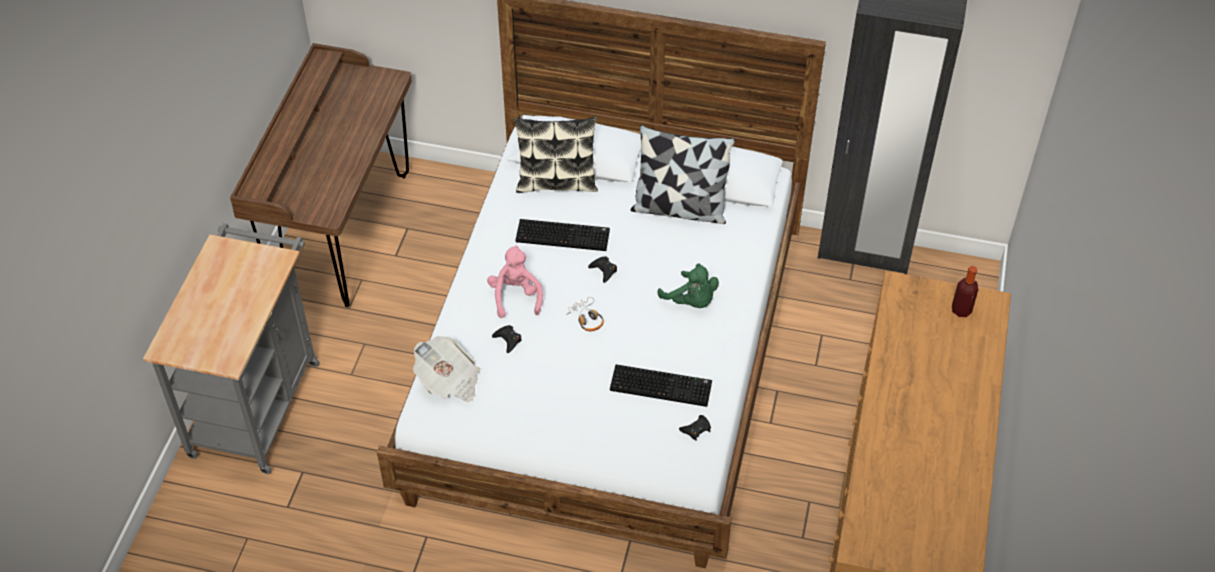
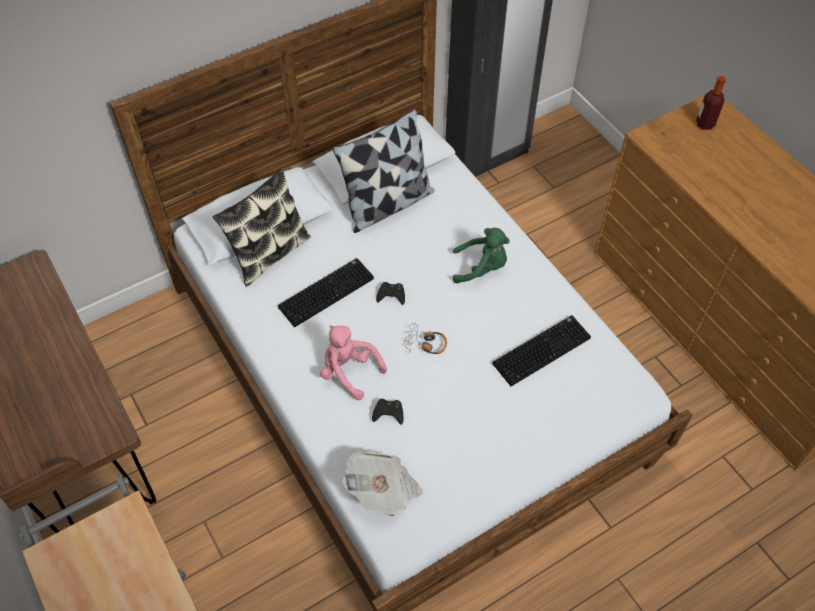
camera: 45 degrees left, 5 degrees up
(696, 429) = (604, 362): black game controller -> none

